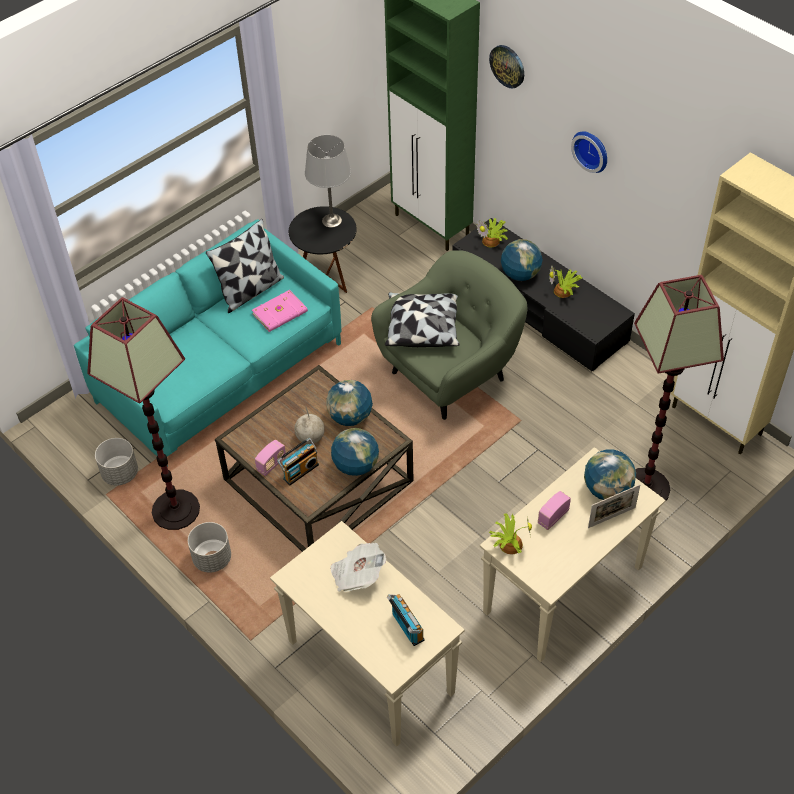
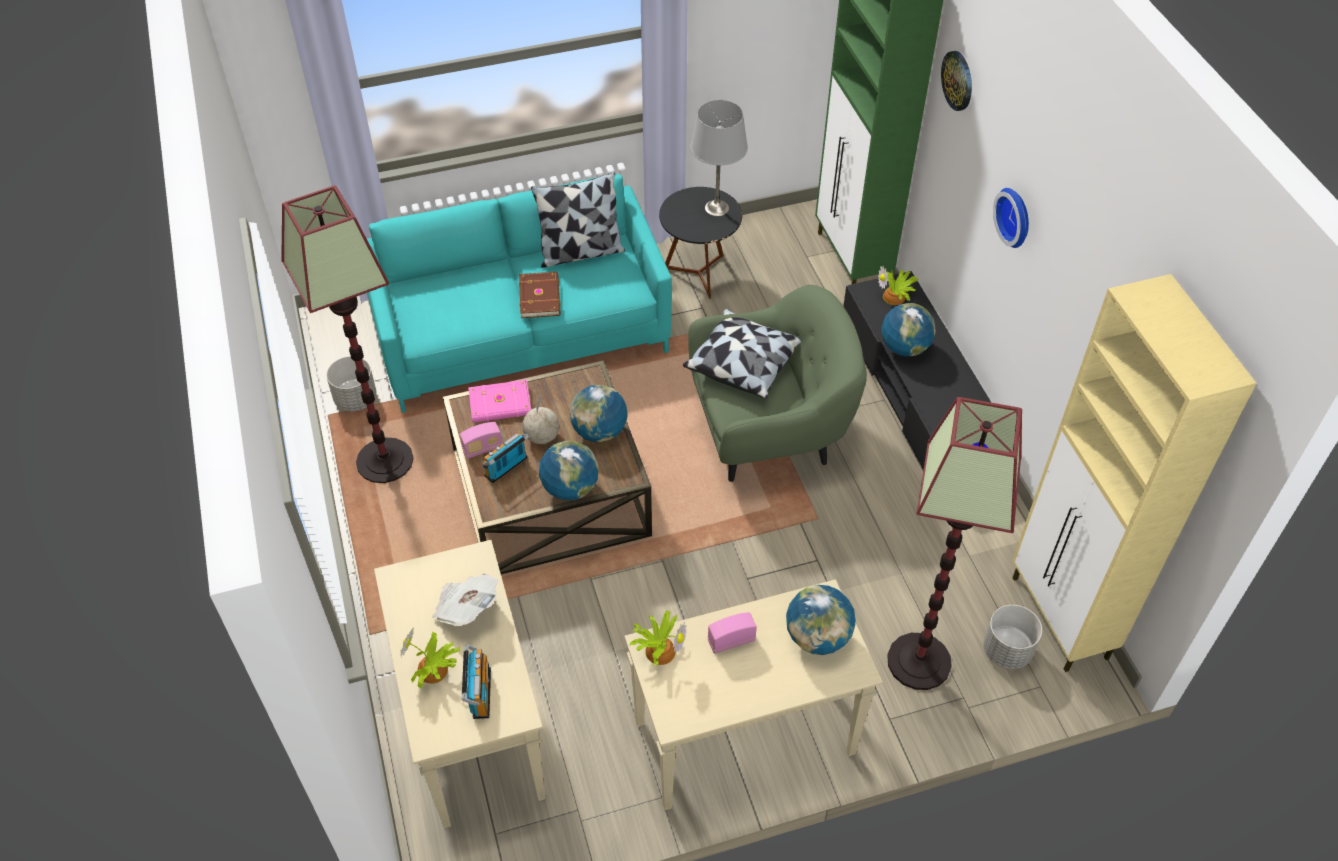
camera: 25 degrees right, 0 degrees up
(212, 558) = (388, 529): grey planter -> grey planter (1007, 651)
(242, 335) = (541, 297): none -> brown book
(280, 313) = (596, 288): pink book -> pink book (501, 405)
(299, 470) = (507, 468): radio -> radio turned 150 degrees clockwise
(564, 291) = (945, 386): potted plant -> potted plant (433, 671)
(611, 517) = (801, 673): picture frame -> none

